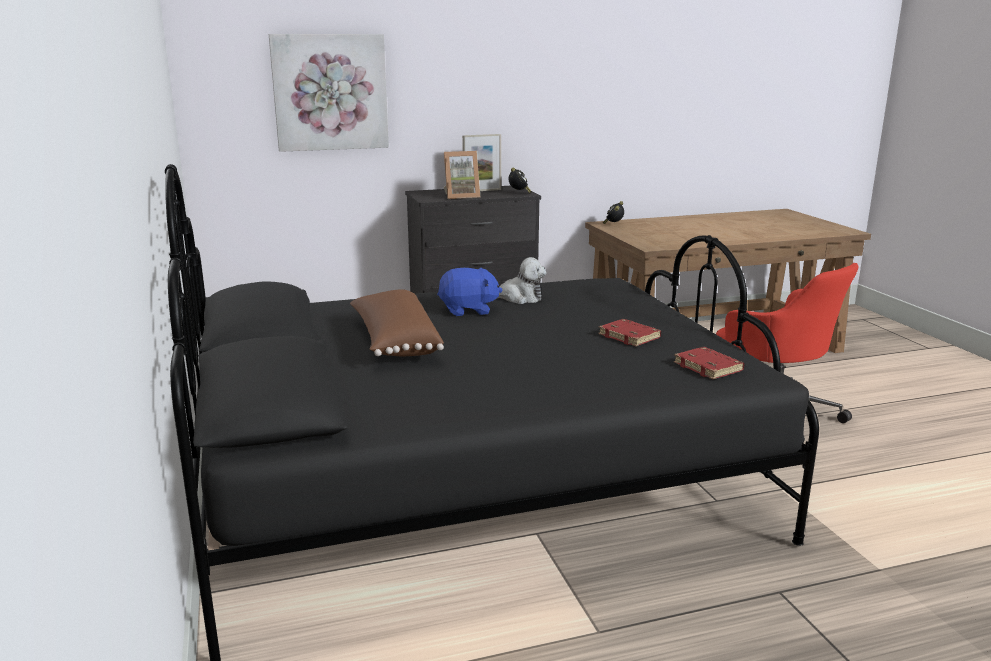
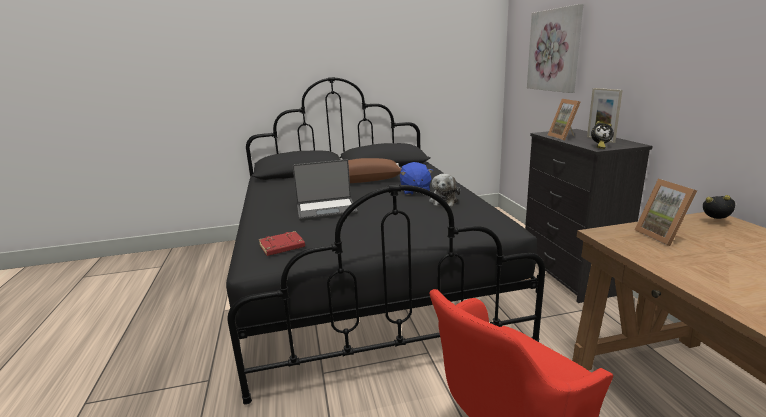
camera: 95 degrees right, 0 degrees up
(558, 355) = (326, 210): none -> laptop
(630, 337) = (353, 228): red book -> none
(649, 237) = (663, 236): none -> picture frame

